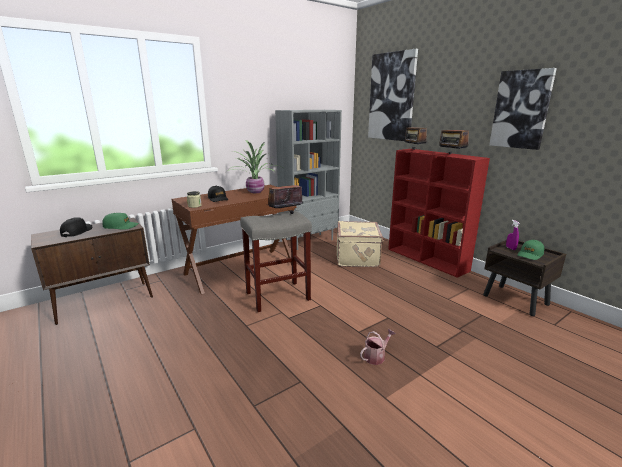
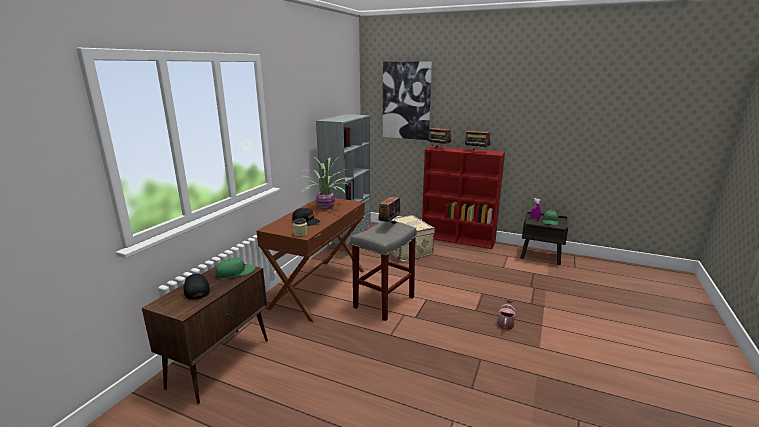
camera: 30 degrees left, 0 degrees up
(521, 109) = (526, 115): picture -> none

